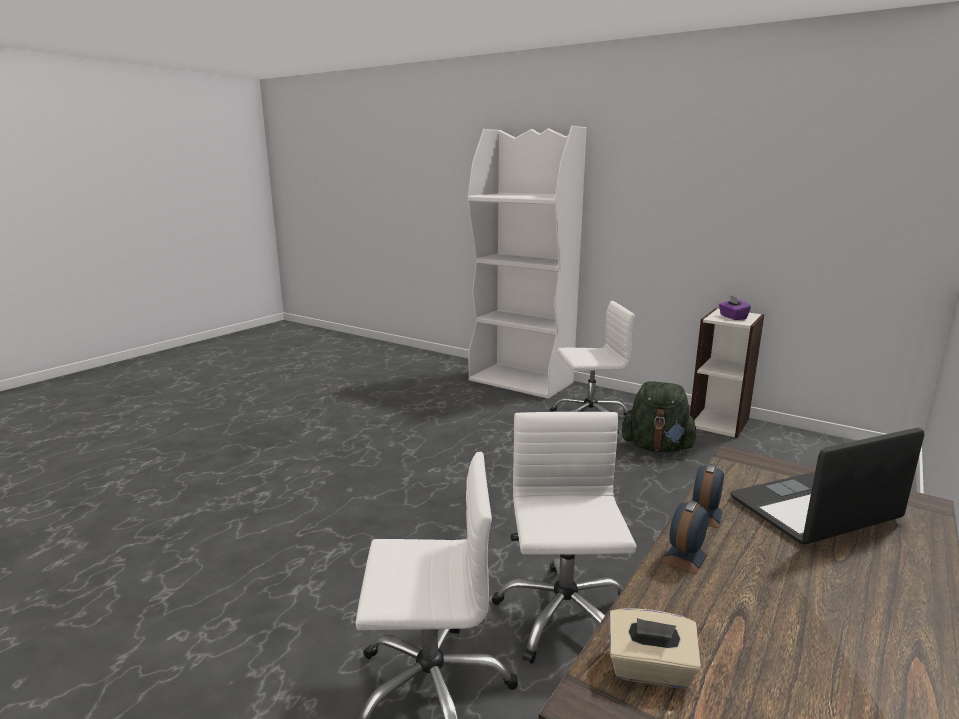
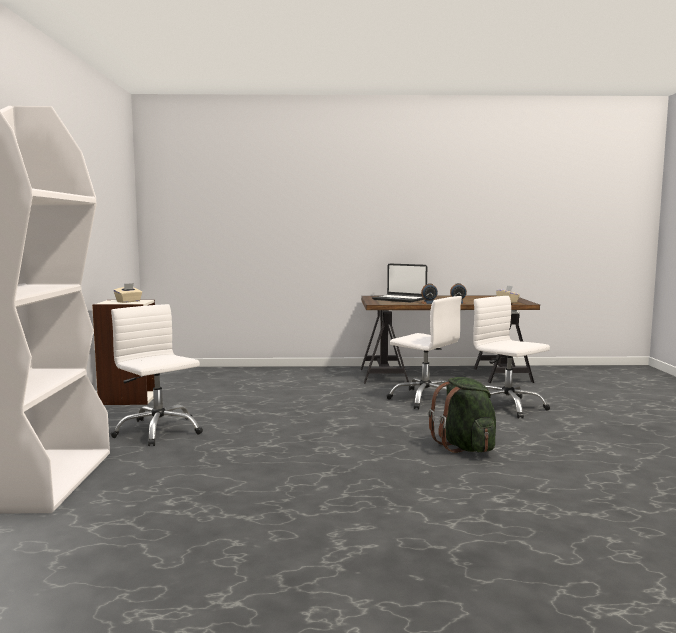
camera: 125 degrees left, 10 degrees down
(563, 615) = (425, 399): white office chair -> white office chair turned 105 degrees counterclockwise
(657, 447) = (202, 407): green backpack -> green backpack (465, 447)
(732, 317) = (128, 301): purple tissue box -> beige tissue box

